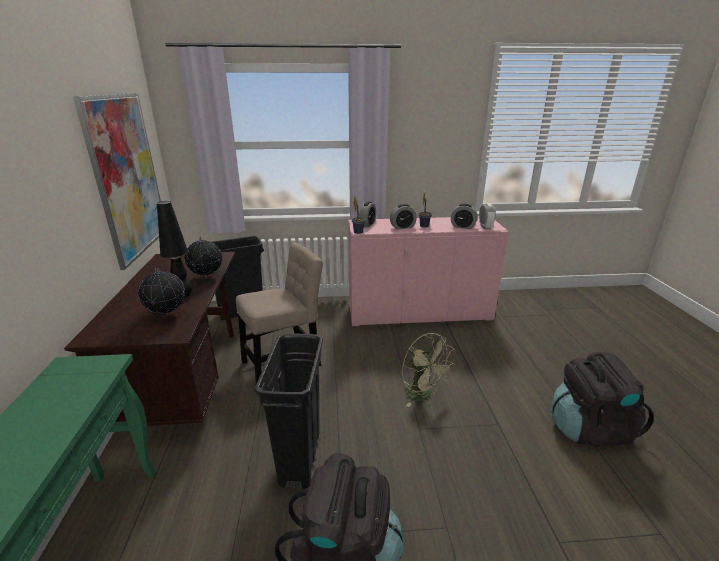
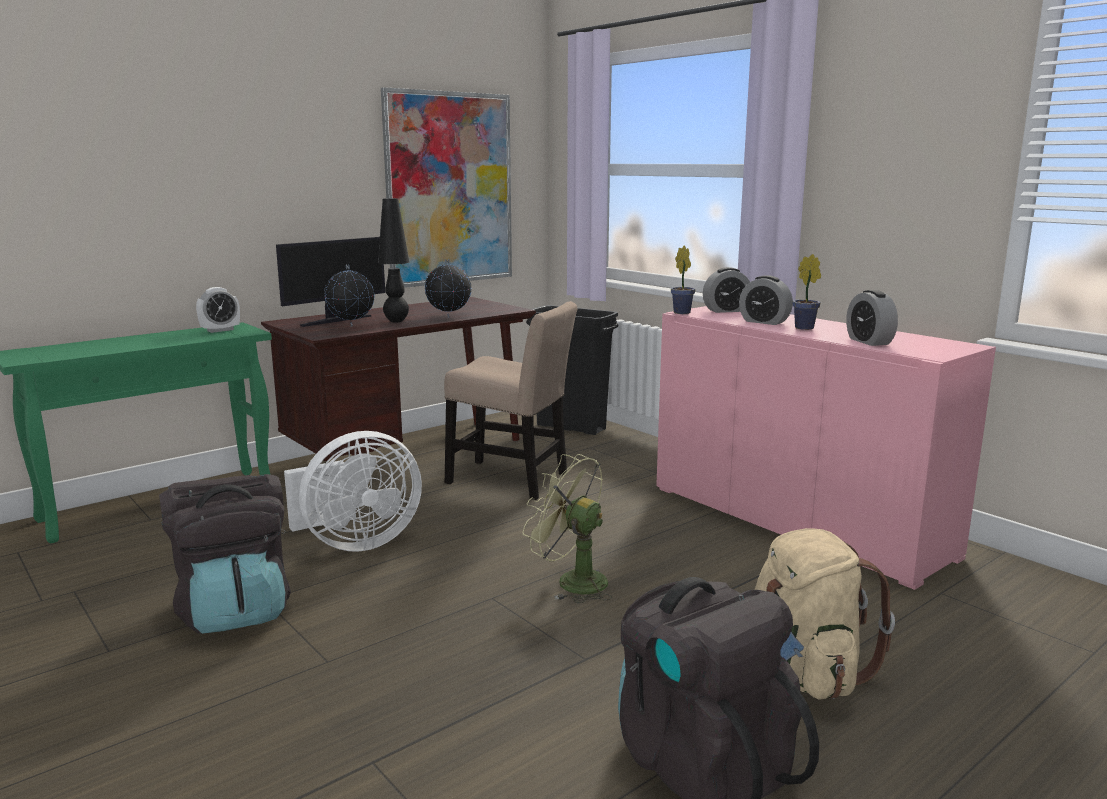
camera: 55 degrees right, 10 degrees down
(133, 316) = (335, 320): none -> monitor
(300, 458) = (355, 543): black trash can -> white fan
(422, 395) = (572, 581): green fan -> green fan turned 105 degrees clockwise
(485, 227) = (912, 350): alarm clock -> alarm clock (220, 330)
(537, 373) = (805, 673): none -> beige backpack

